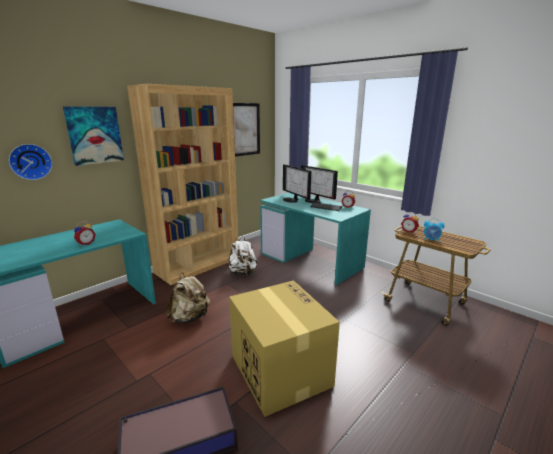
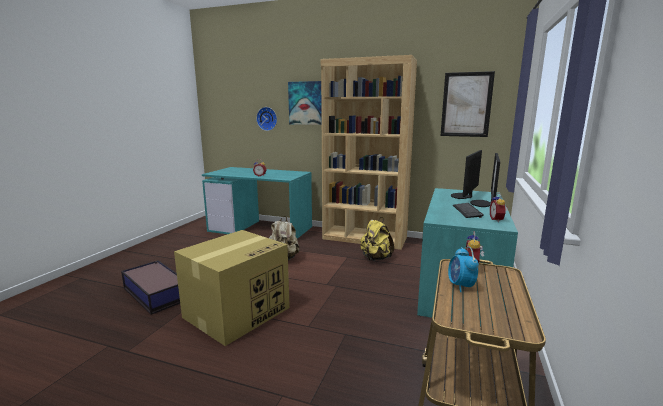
camera: 65 degrees right, 5 degrees down
(243, 273) = (375, 258): white backpack -> yellow backpack

